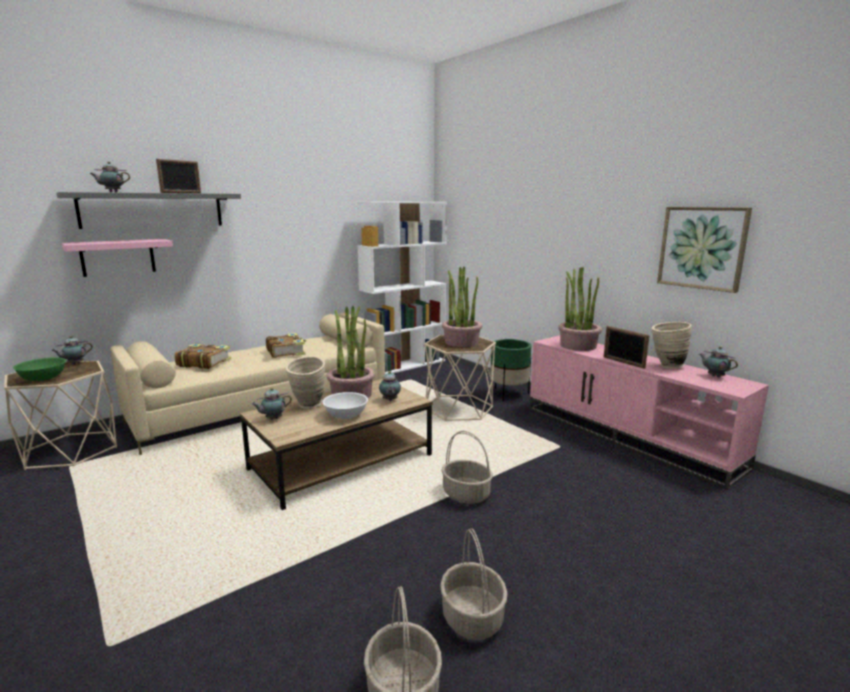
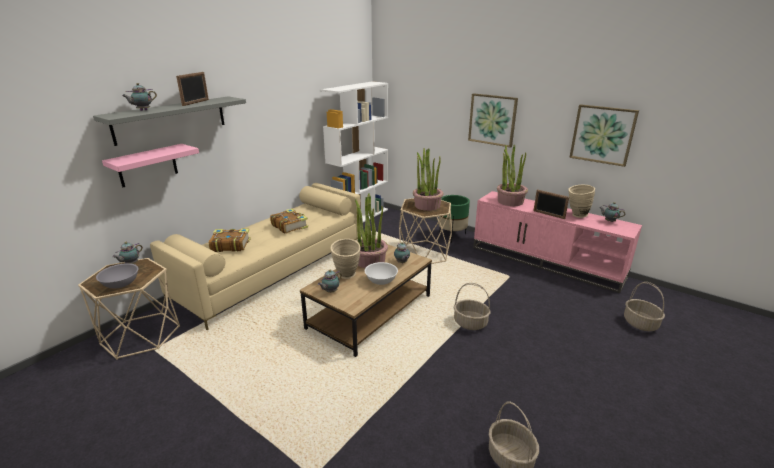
camera: 15 degrees left, 10 degrees up
(43, 378) = (121, 284): green bowl -> grey bowl
(473, 618) = (523, 406): basket -> basket (640, 323)
(561, 238) = (492, 119): none -> picture

